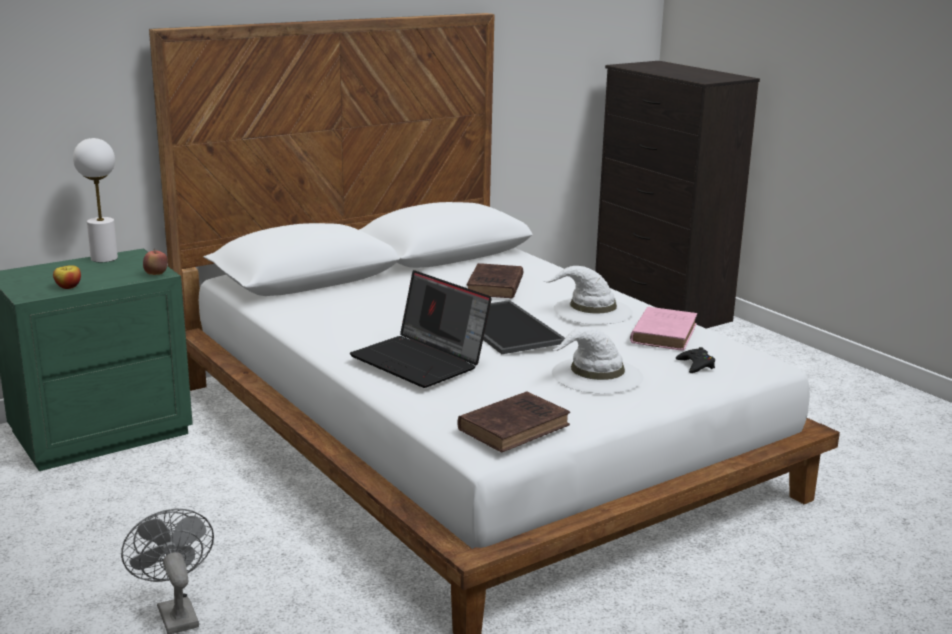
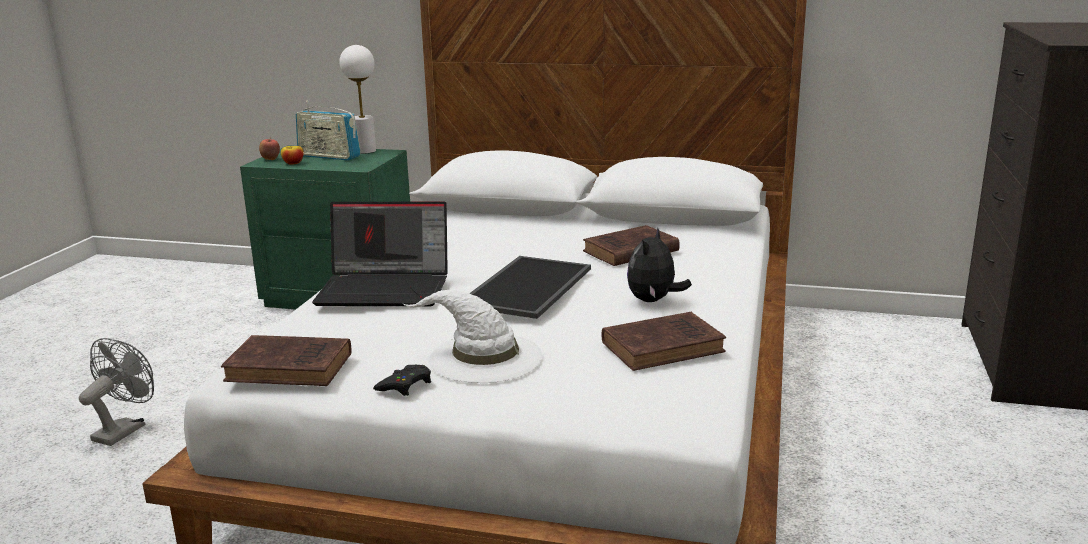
camera: 50 degrees right, 0 degrees up
(85, 272) = (329, 156): none -> radio
(156, 274) = (357, 168): apple -> apple (270, 159)
(421, 361) = (386, 288): laptop -> laptop turned 90 degrees counterclockwise
(591, 311) = (653, 301): white hat -> plush toy
(664, 333) = (665, 347): pink book -> brown book
(696, 365) = (602, 390): black game controller -> black game controller (405, 385)

